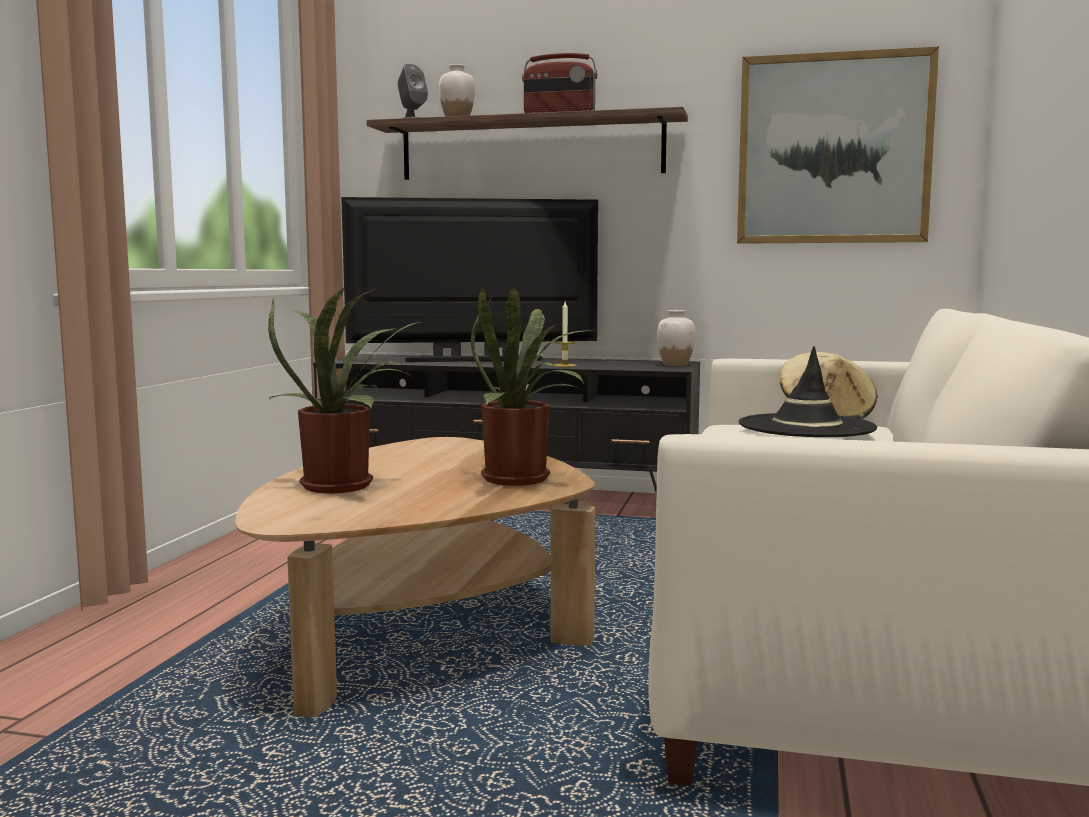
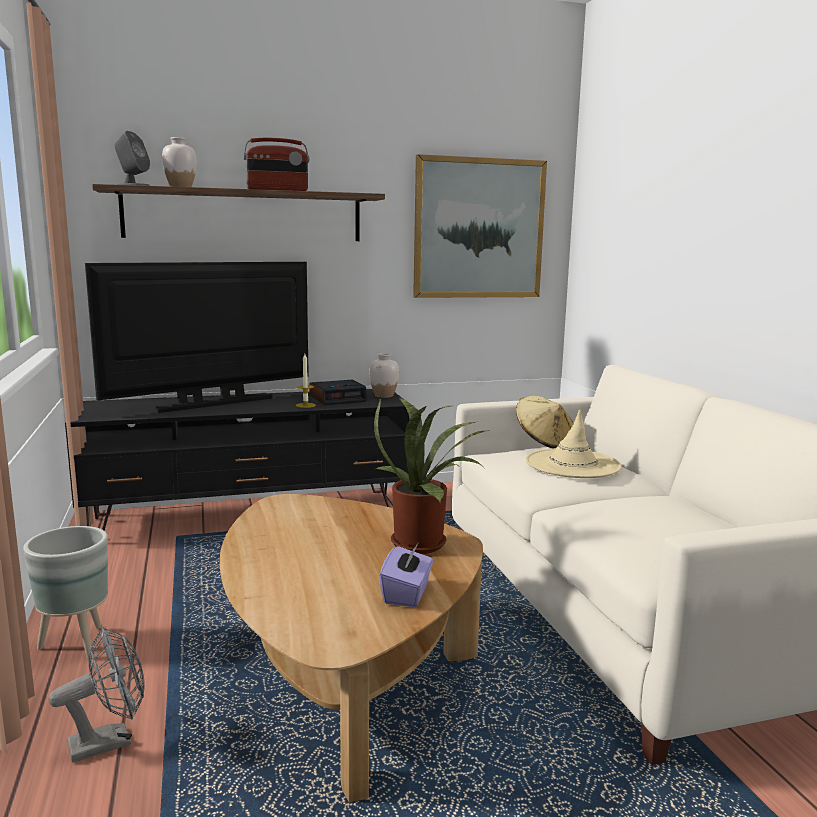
camera: 30 degrees left, 5 degrees up
(167, 626) = (110, 741): none -> grey fan
(228, 561) = (76, 644): none -> grey planter
(344, 485) = (302, 581): potted plant -> none
(425, 505) = (407, 594): none -> purple tissue box
(614, 364) = (338, 399): none -> alarm clock
(806, 427) = (572, 464): black hat -> beige hat

